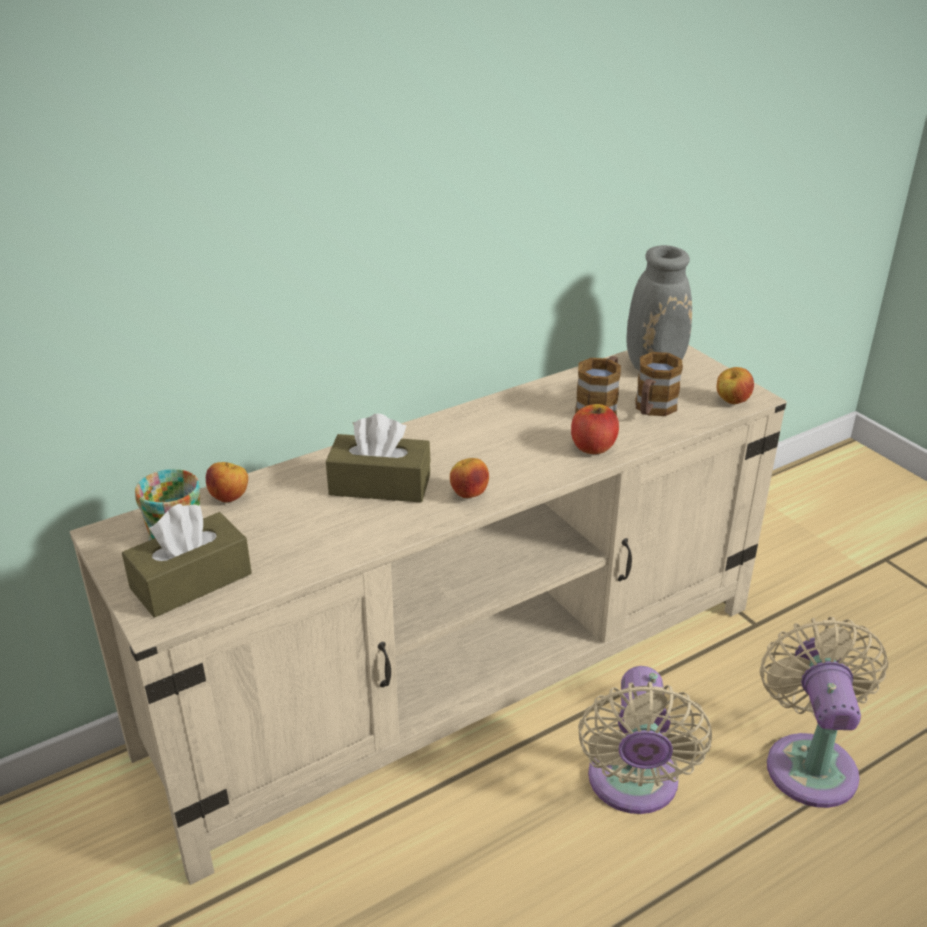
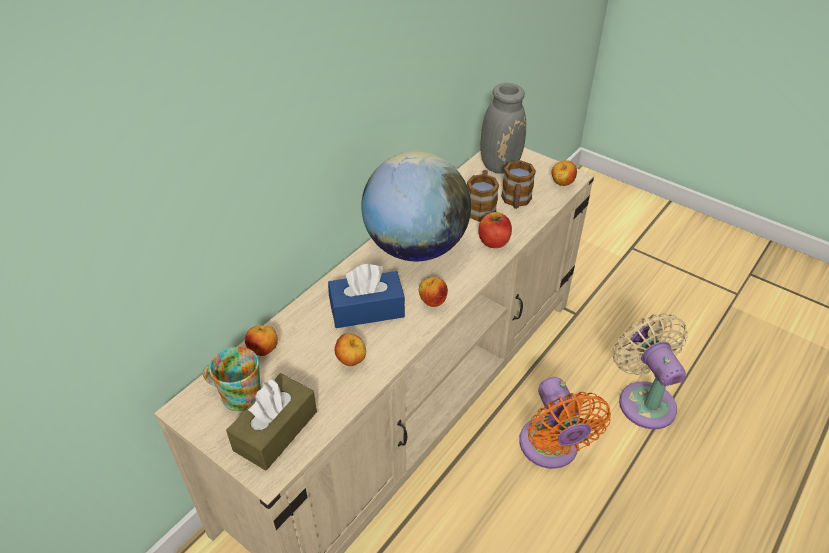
camera: 20 degrees left, 10 degrees up
(326, 533) = (351, 361): none -> apple
(380, 485) = (367, 309): brown tissue box -> blue tissue box
(484, 433) = (415, 247): none -> globe
(633, 786) = (551, 449): beige fan -> orange fan

